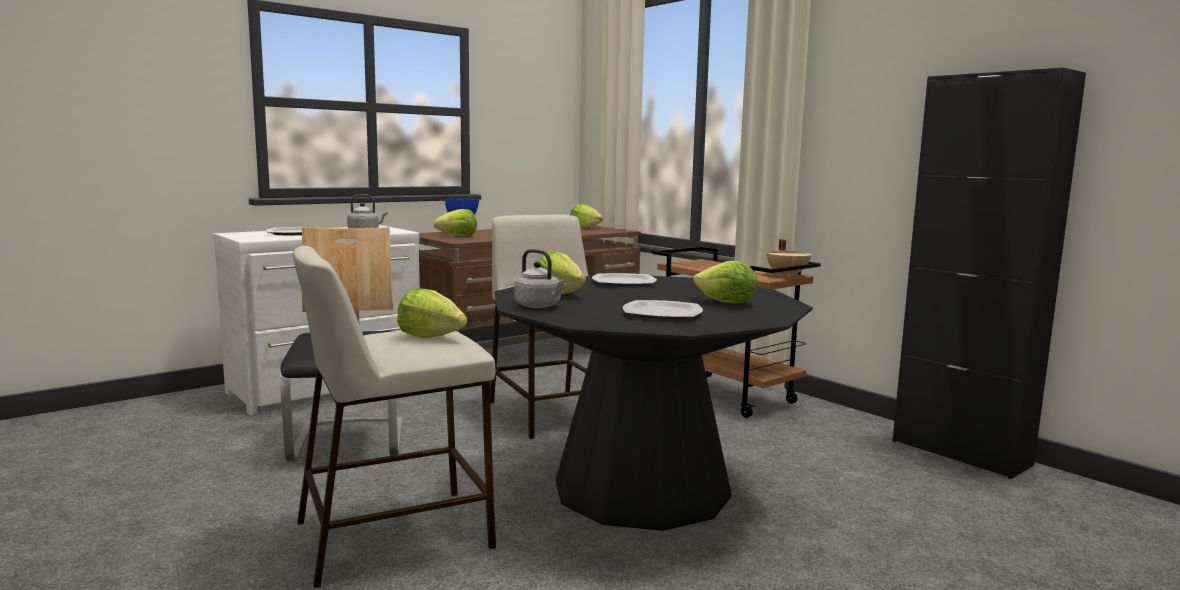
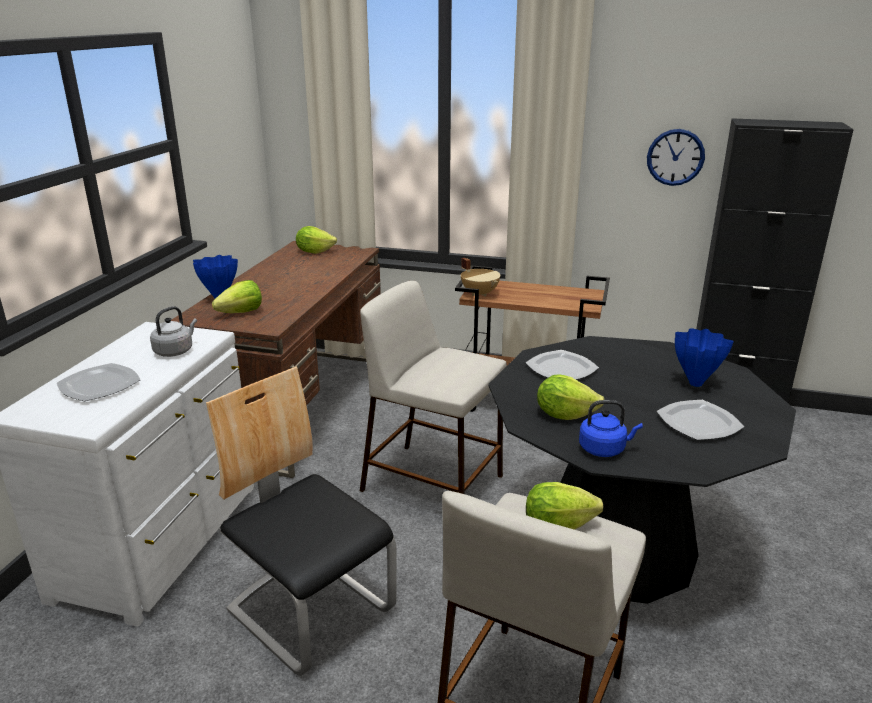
camera: 35 degrees left, 15 degrees up
(539, 306) = (604, 449): grey kettle -> blue kettle
(726, 303) = (696, 383): lettuce -> blue vase
(787, 275) = (587, 293): beige cooking pot -> beige cooking pot (480, 293)
(901, 131) = (675, 157): none -> wall clock

